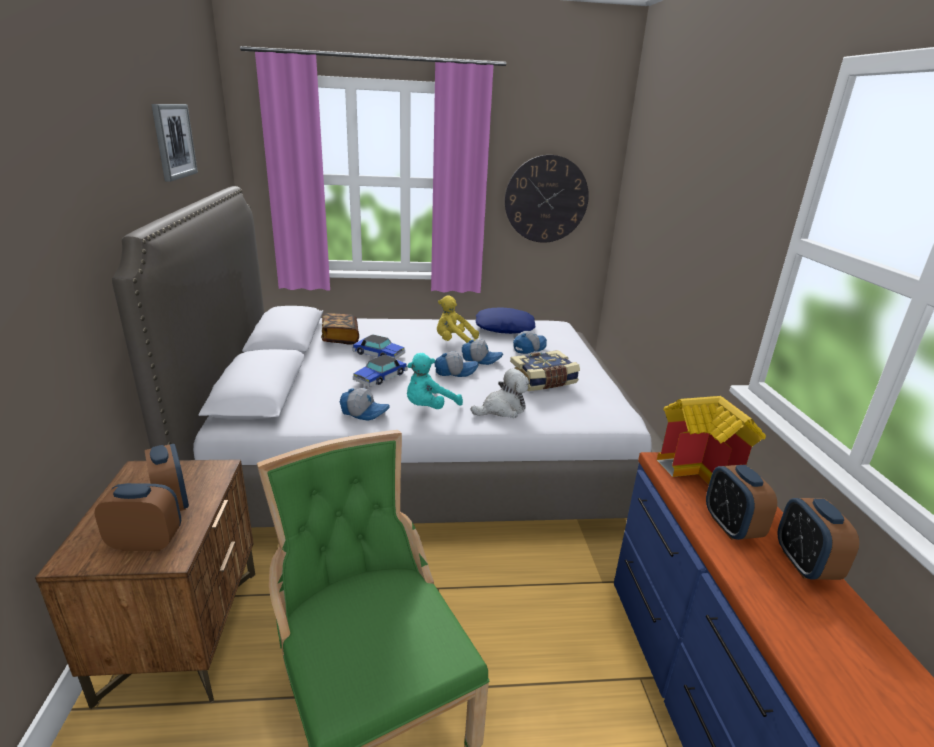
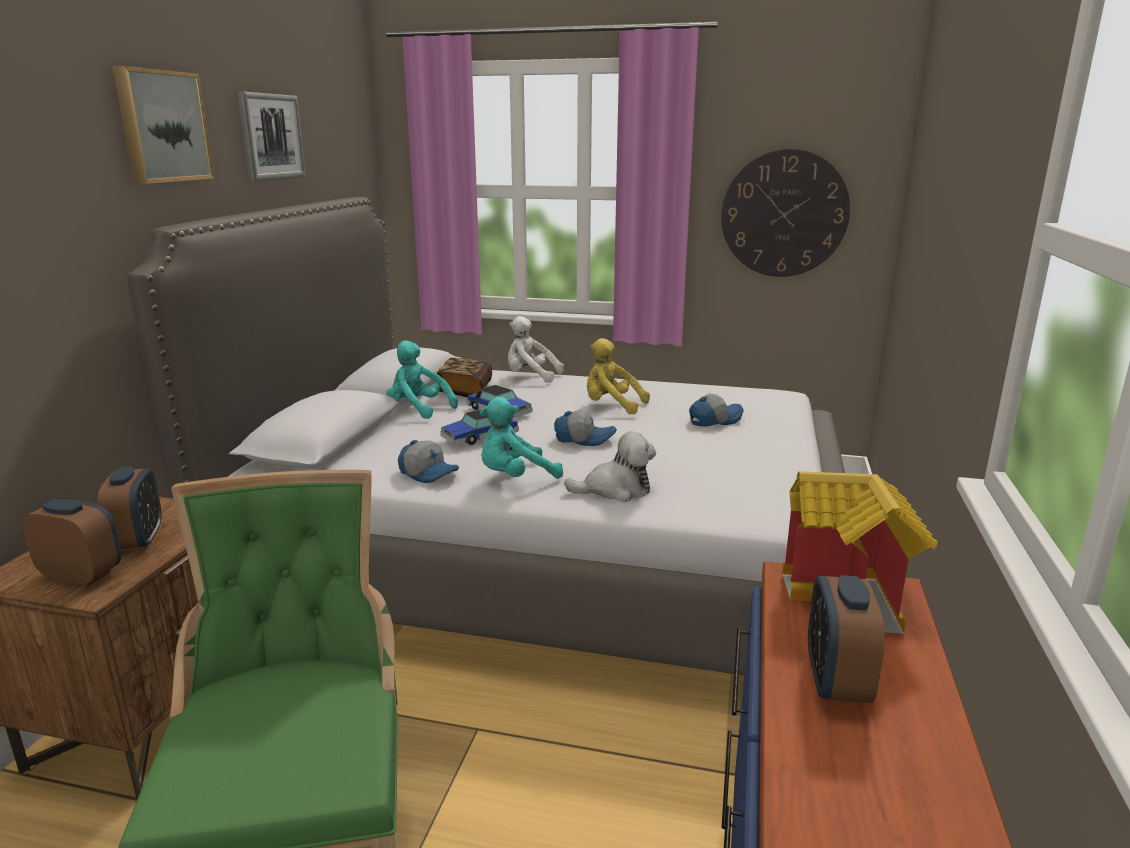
camera: 20 degrees right, 5 degrees down
(110, 141) = (162, 126): none -> picture
(316, 358) = (418, 409): none -> turquoise plush toy
(381, 322) = (530, 377): none -> white plush toy
(481, 359) = (633, 428): cap -> none
(504, 327) = (698, 393): blue pillow -> none
(543, 381) = (702, 461): book -> none
(804, 564) = (930, 759): alarm clock -> none

